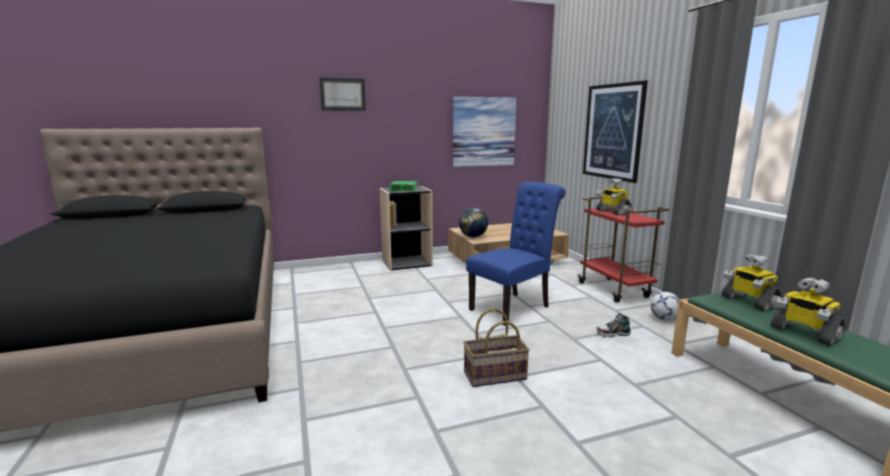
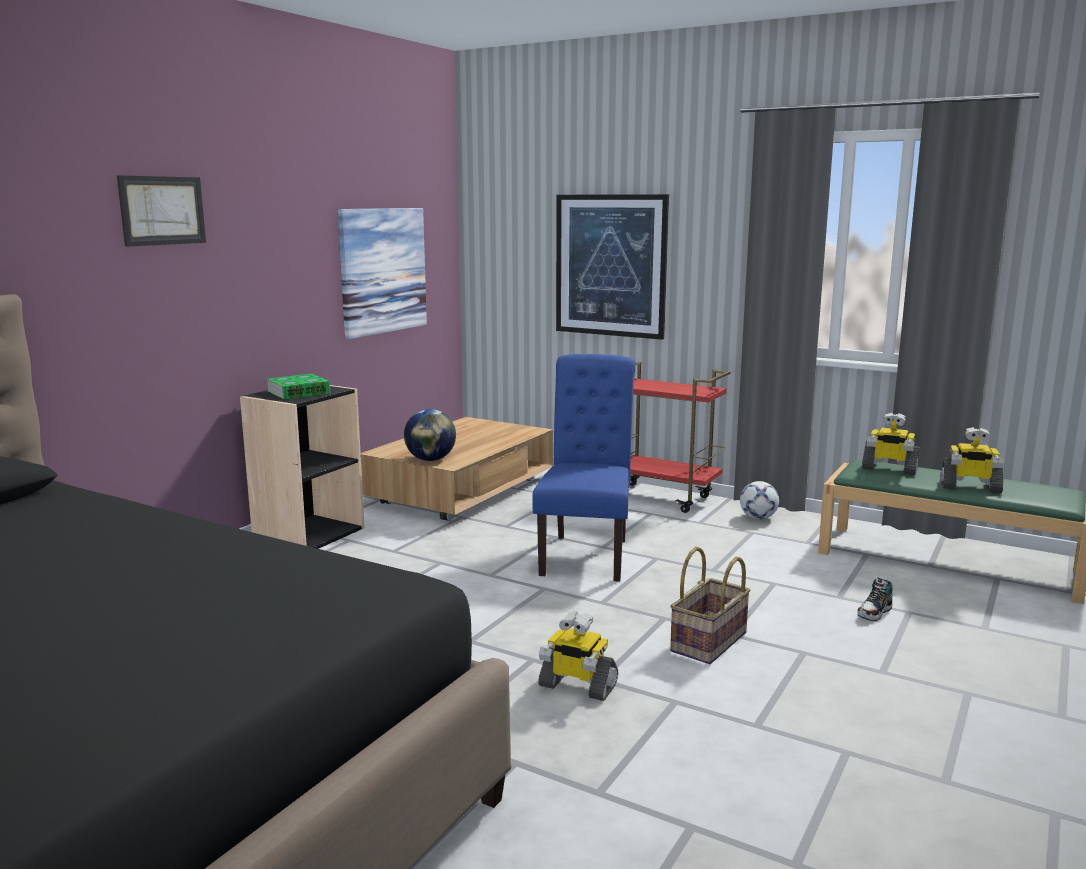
camera: 40 degrees left, 0 degrees up
(612, 212) = (648, 385): toy robot -> toy robot (577, 686)
(613, 334) = (740, 551): shoe -> shoe (874, 613)

